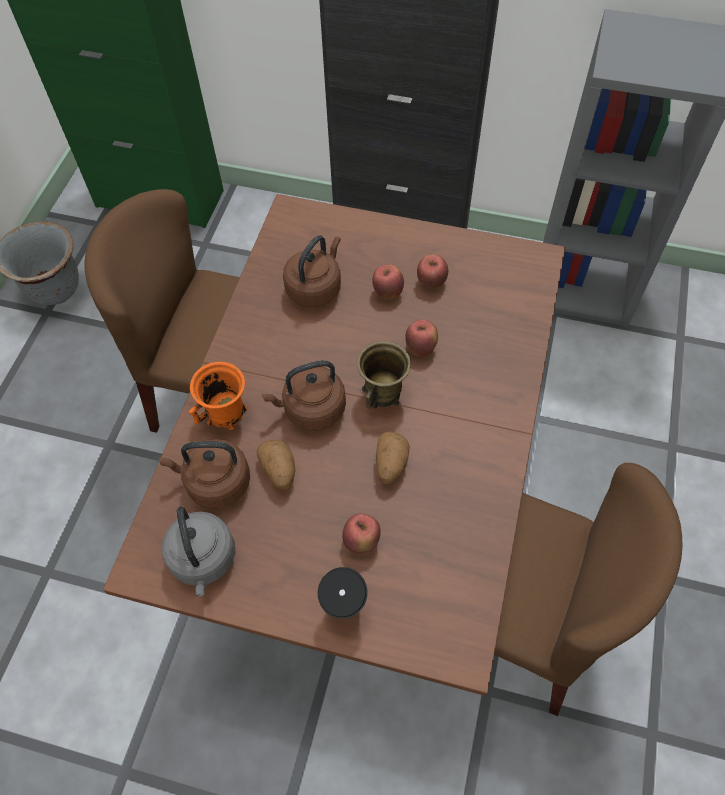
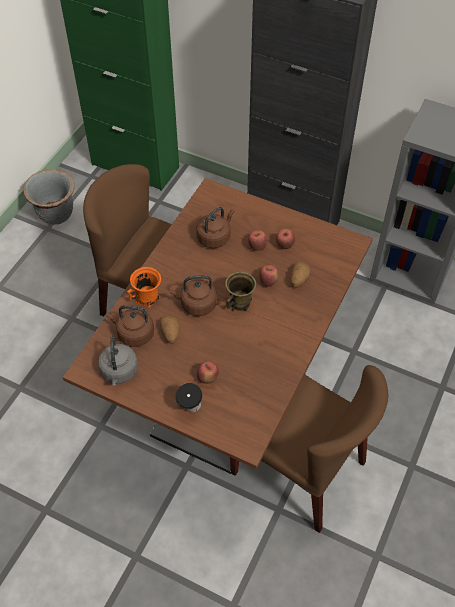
camera: 10 degrees right, 5 degrees down
(390, 464) = (234, 342): potato -> potato (298, 280)

